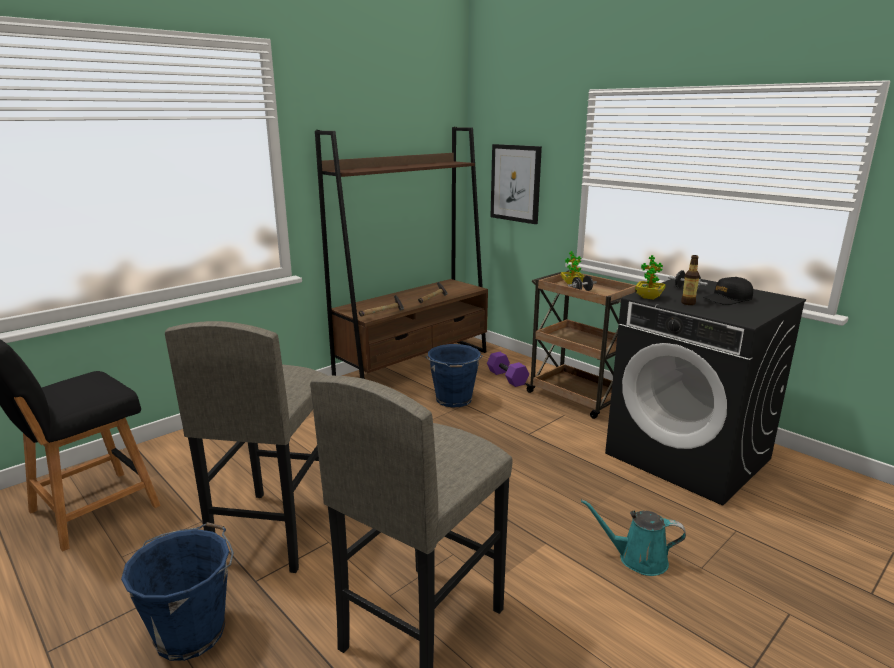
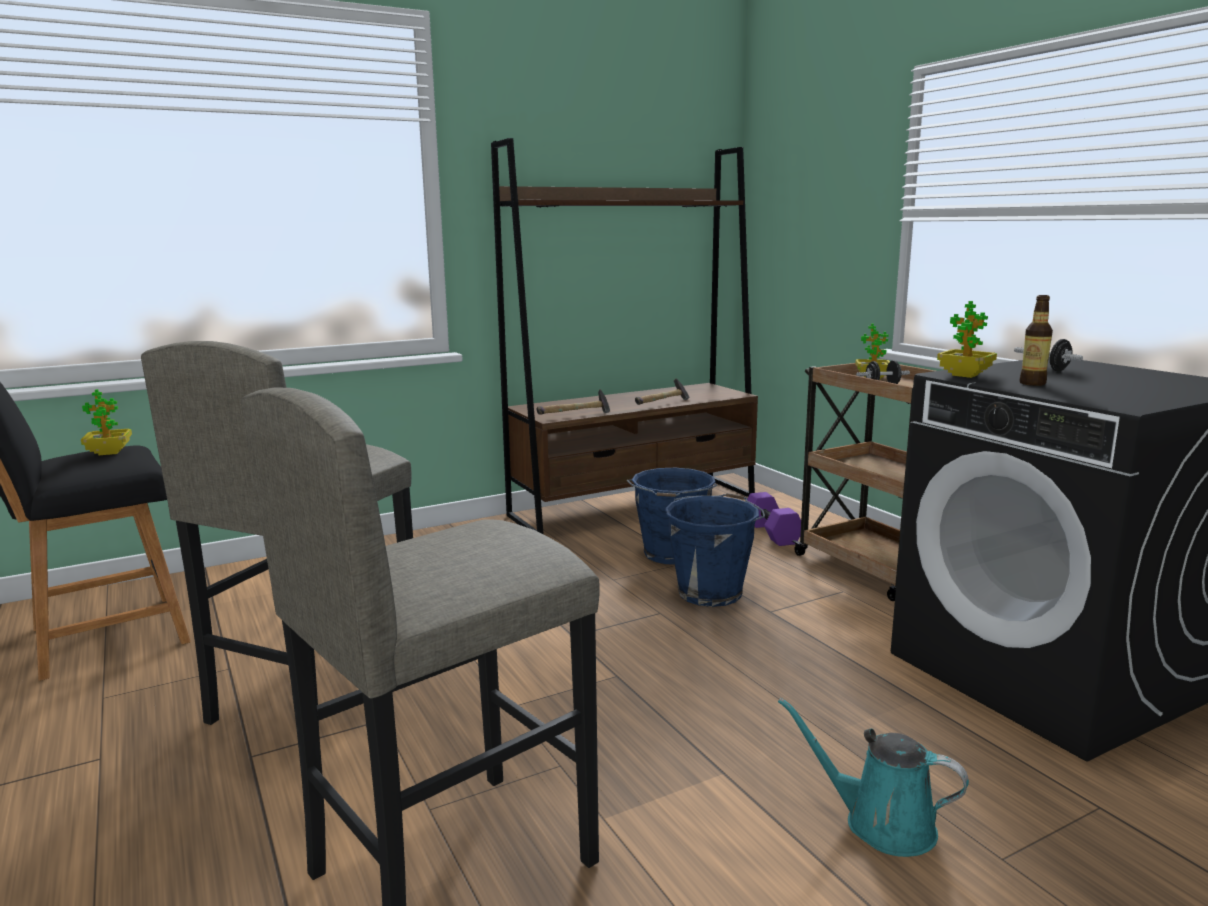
camera: 15 degrees right, 5 degrees down
(86, 382) = (109, 452): none -> potted plant
(193, 631) = (127, 808): blue bucket -> blue bucket (711, 592)
(515, 183) = (806, 230): picture -> none
(727, 299) = (1116, 382): black cap -> none

